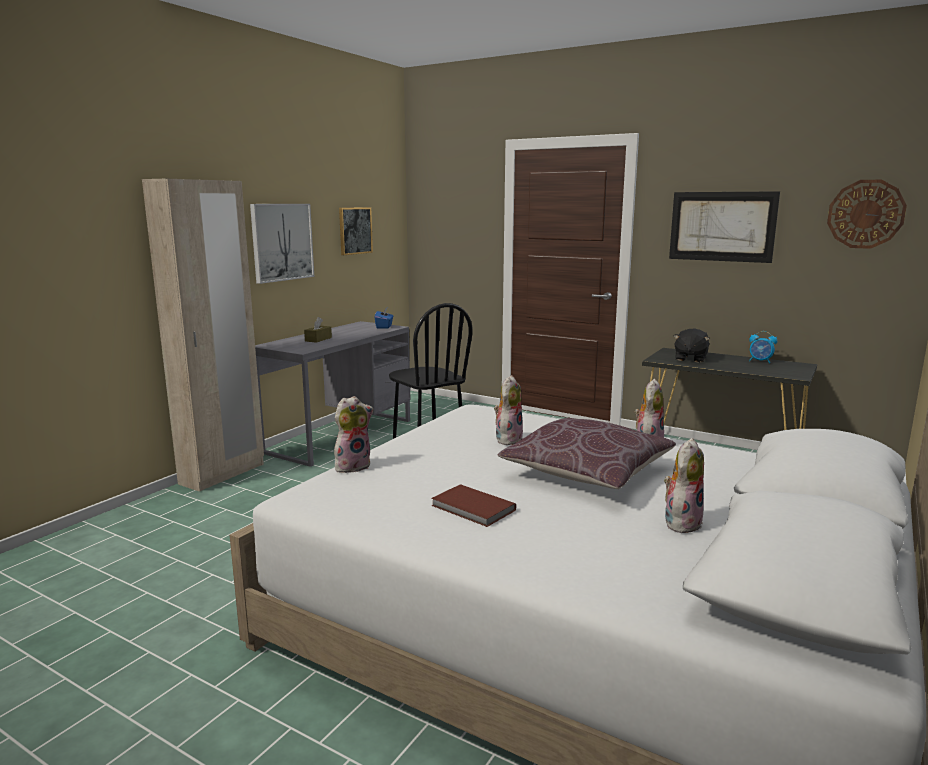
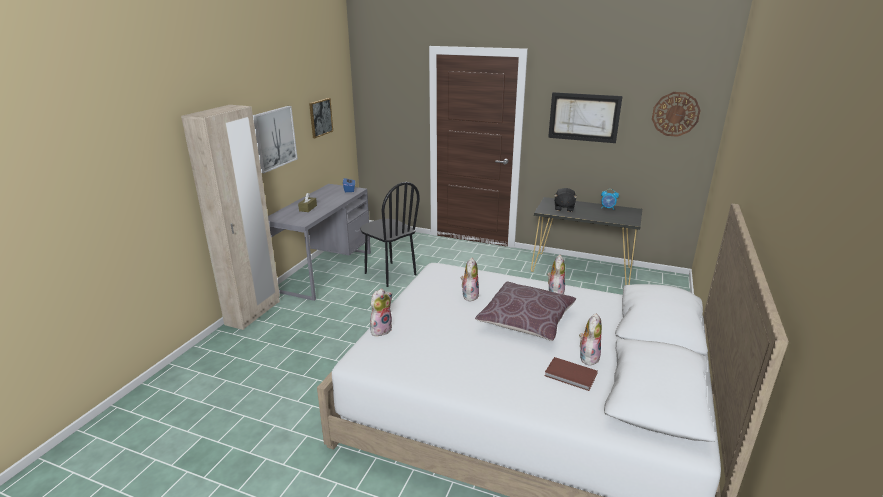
camera: 10 degrees left, 10 degrees up
(473, 509) = (468, 359): brown book -> brown book (571, 376)

